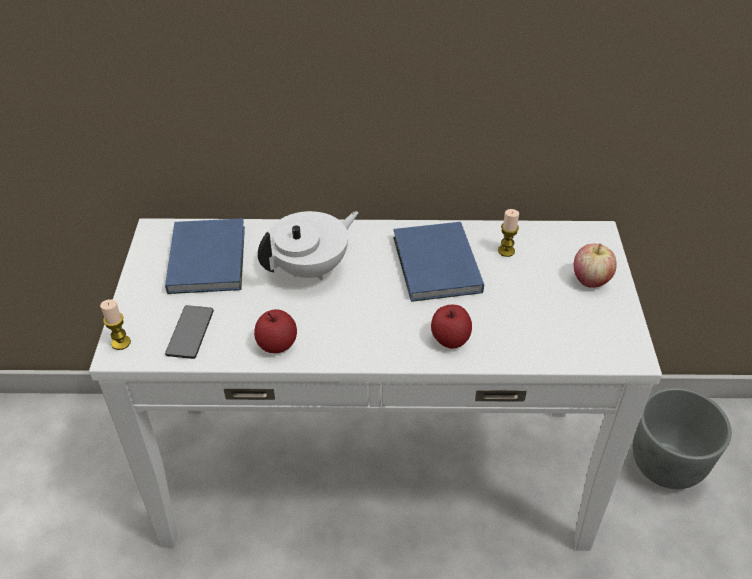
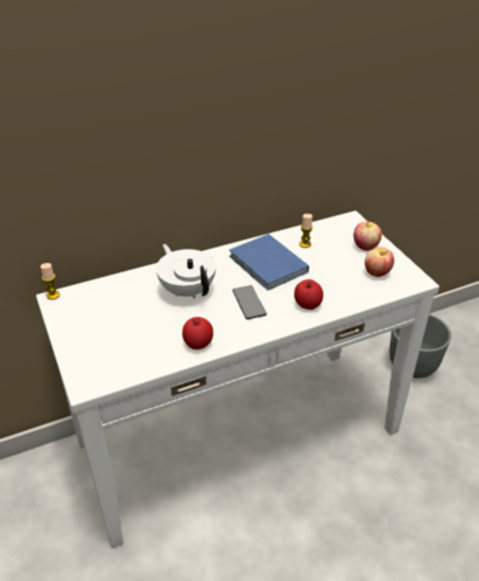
camera: 25 degrees left, 5 degrees down
(121, 343) = (83, 379): candle -> candle (53, 295)
(190, 333) = (131, 356): phone -> phone (249, 303)
(209, 257) = (109, 304): blue book -> none
(311, 268) = (187, 290): white teapot -> white teapot turned 60 degrees counterclockwise
(579, 325) = (377, 273): none -> apple

